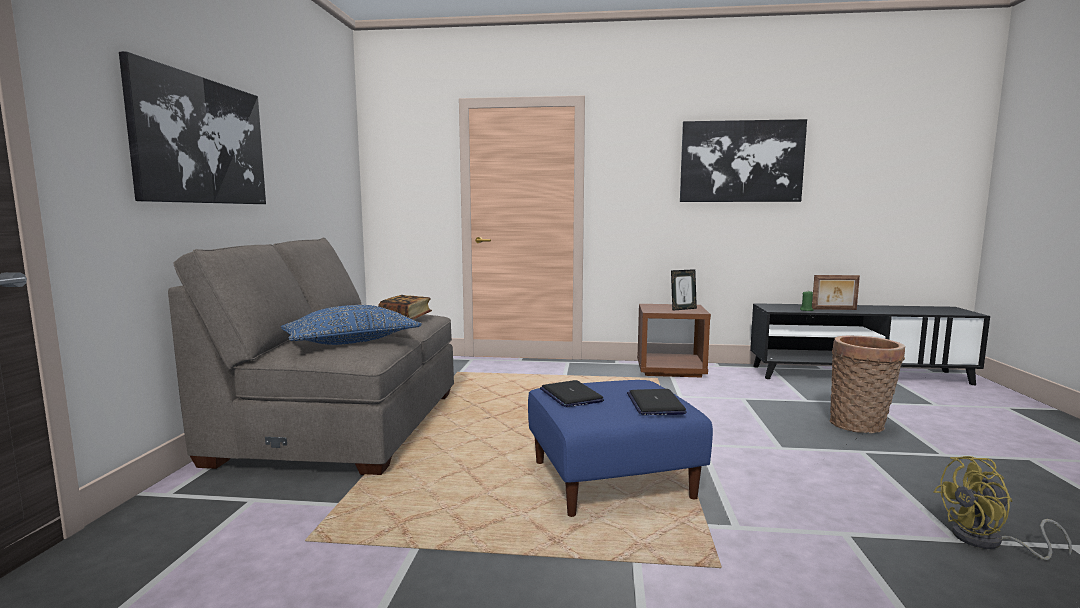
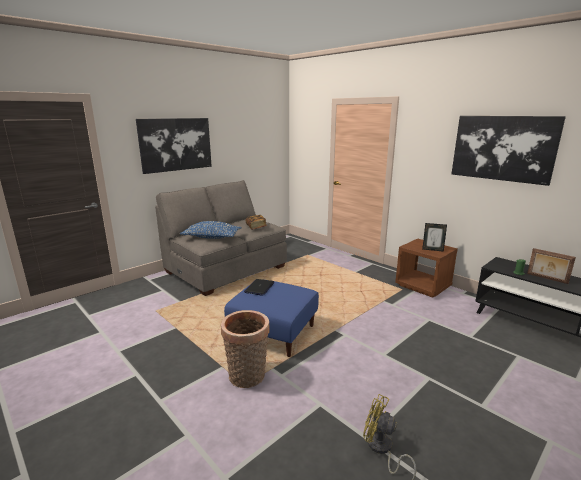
camera: 40 degrees right, 10 degrees up
(655, 404) = (280, 304): laptop -> none
(860, 425) = (469, 365): basket -> basket (247, 377)

